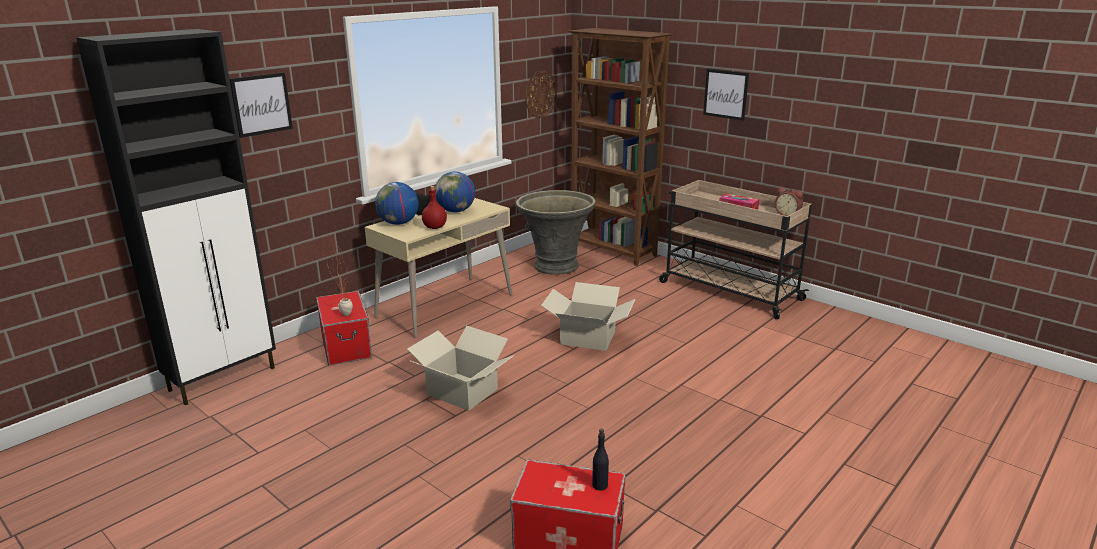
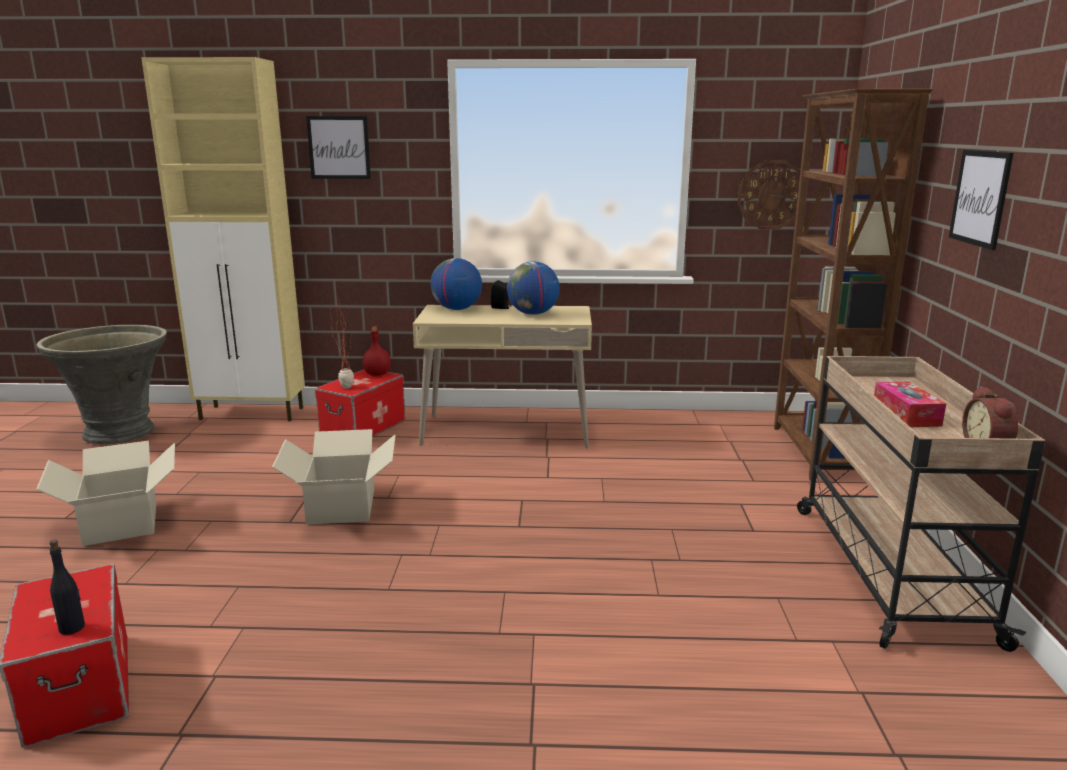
camera: 50 degrees right, 5 degrees down
(224, 378) = (253, 414): black cabinet -> beige cabinet
(435, 227) = (471, 320): red bottle -> red bottle (377, 374)
(555, 266) = (702, 441): grey planter -> grey planter (120, 432)
(587, 338) = (559, 524): cardboard box -> cardboard box (120, 523)

